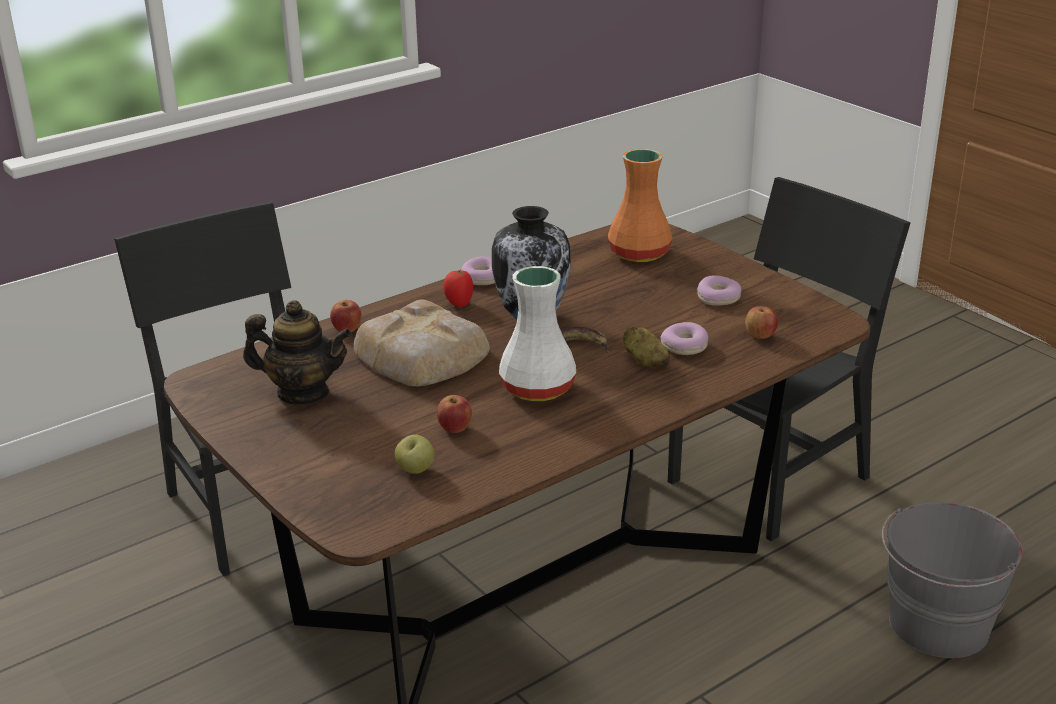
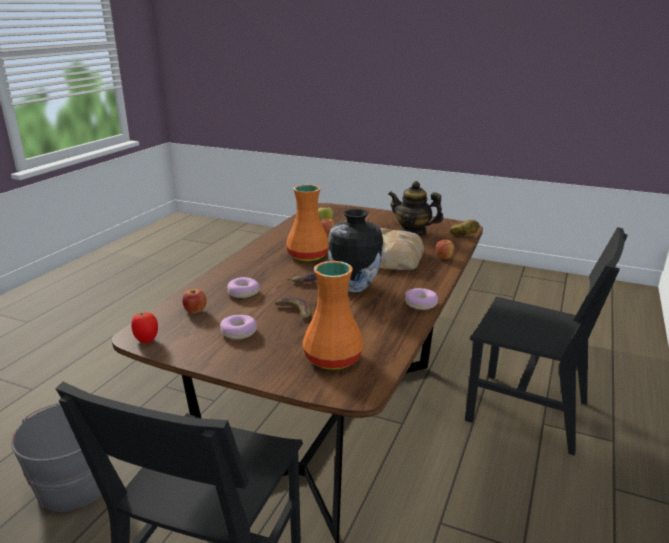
camera: 150 degrees right, 5 degrees down
(303, 393) = (413, 232): teapot -> teapot turned 45 degrees clockwise
(458, 304) = (409, 284): tomato -> tomato (147, 340)
(539, 389) = (307, 255): white vase -> orange vase
(638, 306) = (294, 311): none -> banana
(645, 361) = (262, 280): potato -> potato (464, 235)

